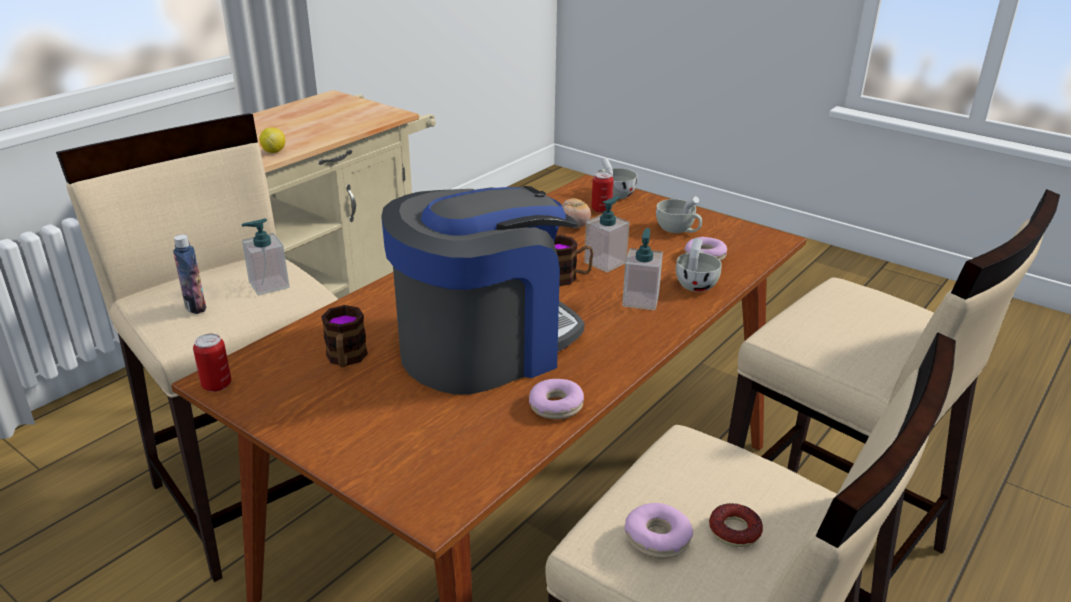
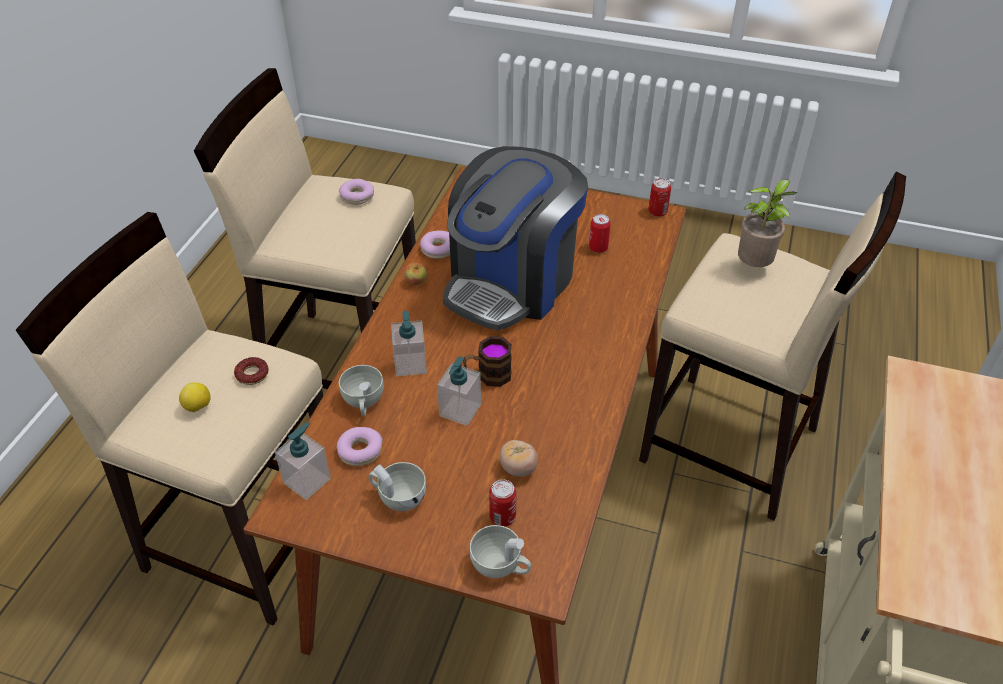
camera: 160 degrees right, 15 degrees up
(195, 307) = (755, 266): bottle -> potted plant
(269, 285) = (731, 302): soap dispenser -> soap dispenser (307, 481)
(274, 151) = (920, 417): lemon -> lemon (198, 407)
(346, 359) = (598, 248): mug -> can
(604, 373) = (416, 282): none -> apple
(734, 531) = (318, 208): donut -> donut (252, 374)

